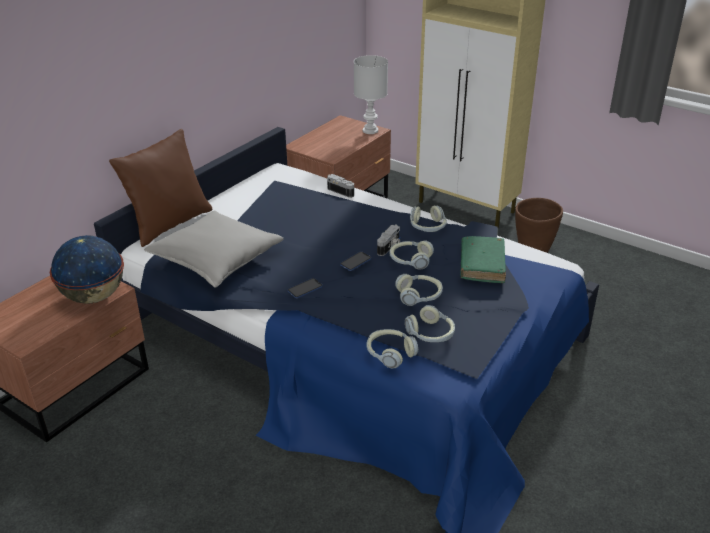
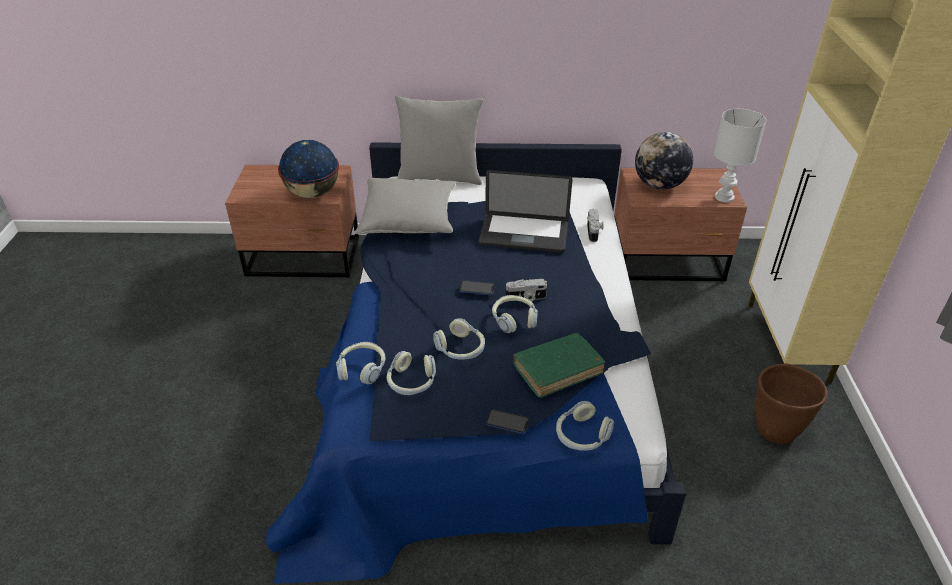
camera: 55 degrees right, 5 degrees up
(169, 224) = (440, 177): brown pillow -> grey pillow
(305, 289) = (409, 280): phone -> phone (507, 422)
(311, 217) = (523, 234): none -> laptop
(325, 144) = (659, 185): none -> globe
(427, 227) = (589, 307): headphones -> headphones (582, 436)

